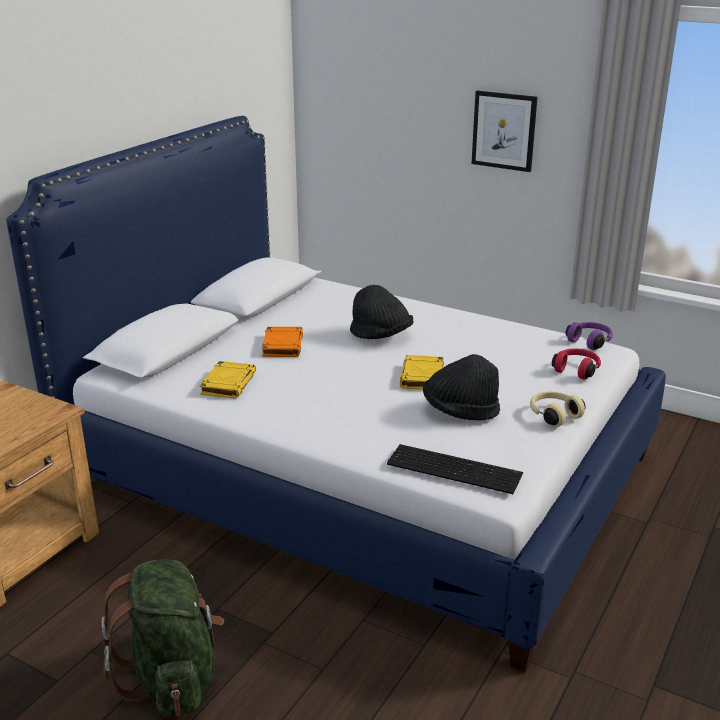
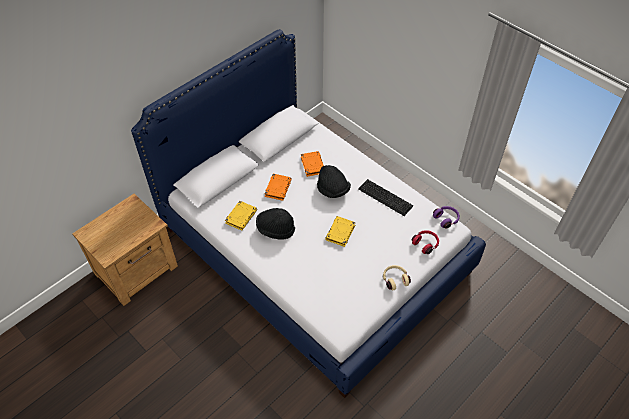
camera: 15 degrees right, 25 degrees up
(172, 677) = (193, 361): green backpack -> none
(331, 316) = (312, 165): none -> orange book
(453, 467) = (327, 309): keyboard -> keyboard (385, 196)
(460, 411) = (348, 266): black hat -> black hat (275, 229)
(504, 131) = (437, 68): picture -> none

